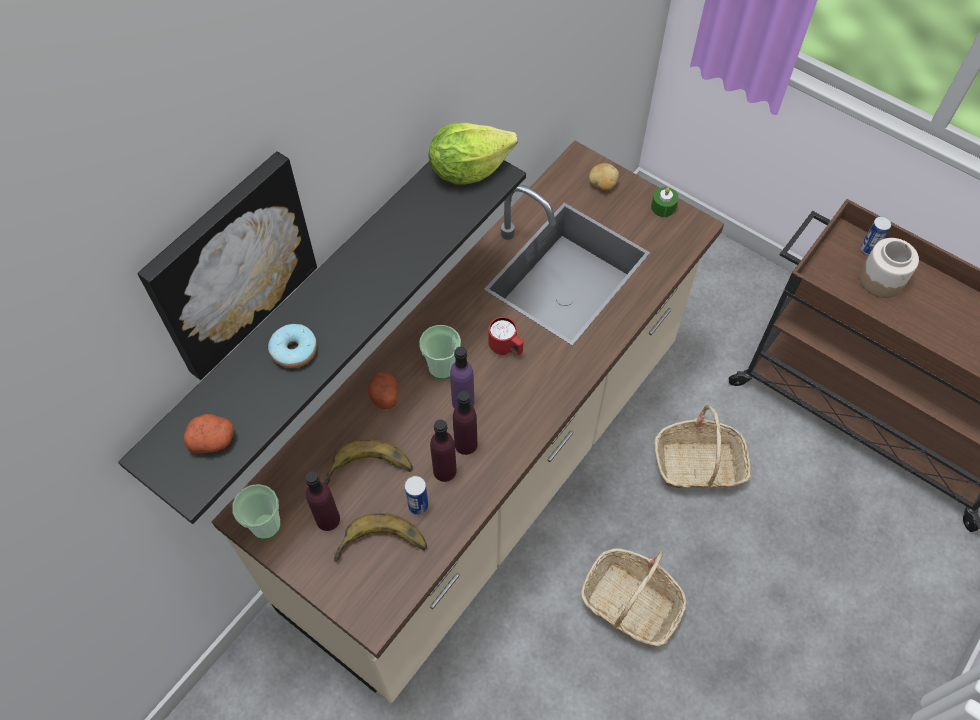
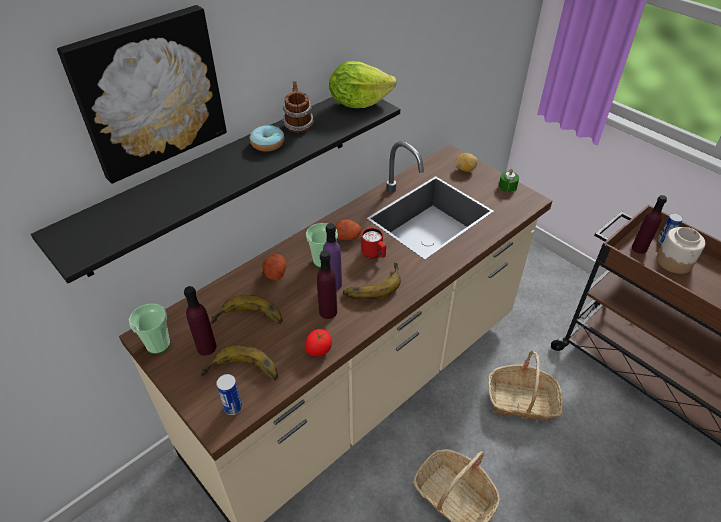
camera: 10 degrees right, 15 degrees down
(213, 440) = (108, 229): potato -> potato (347, 236)
(294, 351) = (194, 184): donut -> donut (267, 144)
(398, 223) = (298, 125): none -> mug
(418, 506) = (279, 348): can -> can (233, 408)
(444, 470) = (307, 327): purple bottle -> purple bottle (639, 248)
(466, 500) = (318, 349): none -> tomato
(512, 394) = (371, 284): none -> banana

